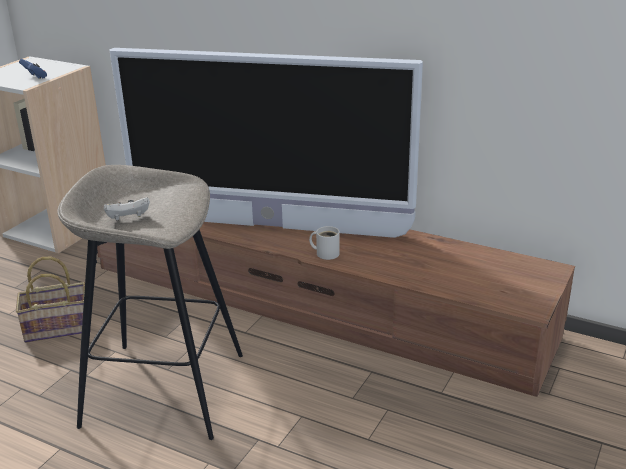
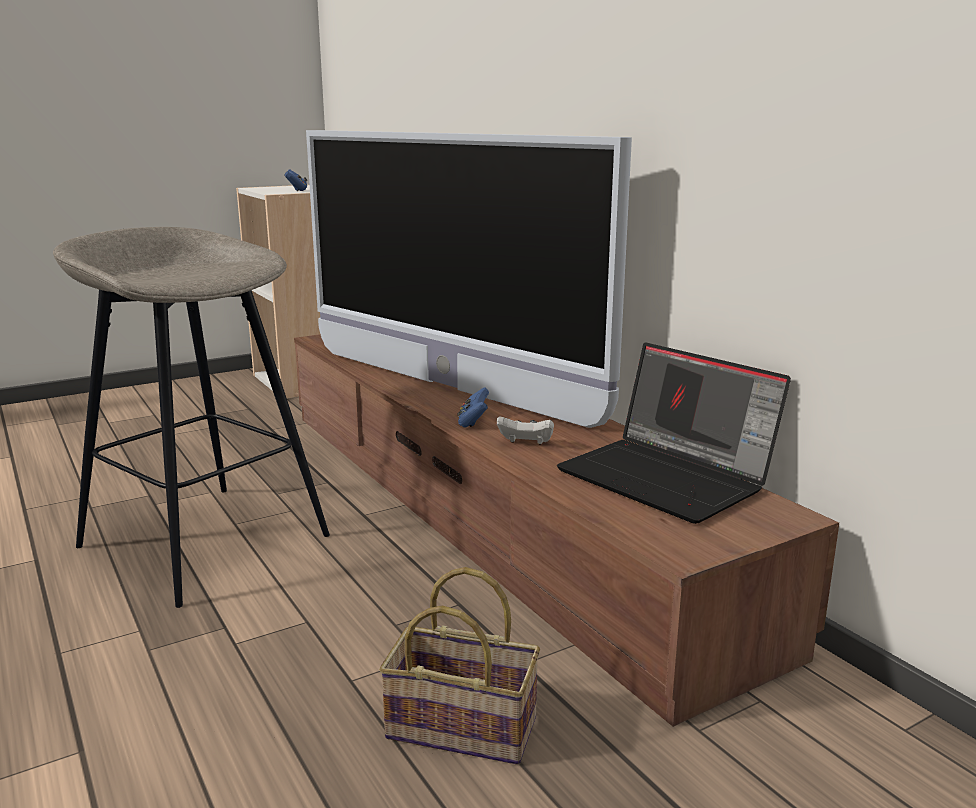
camera: 30 degrees right, 10 degrees down
(59, 327) = (194, 457): basket -> basket (466, 726)
(128, 219) = (148, 275): white game controller -> white game controller (526, 444)
(326, 253) = (473, 422): white mug -> blue game controller
(476, 262) = (669, 478): none -> laptop

